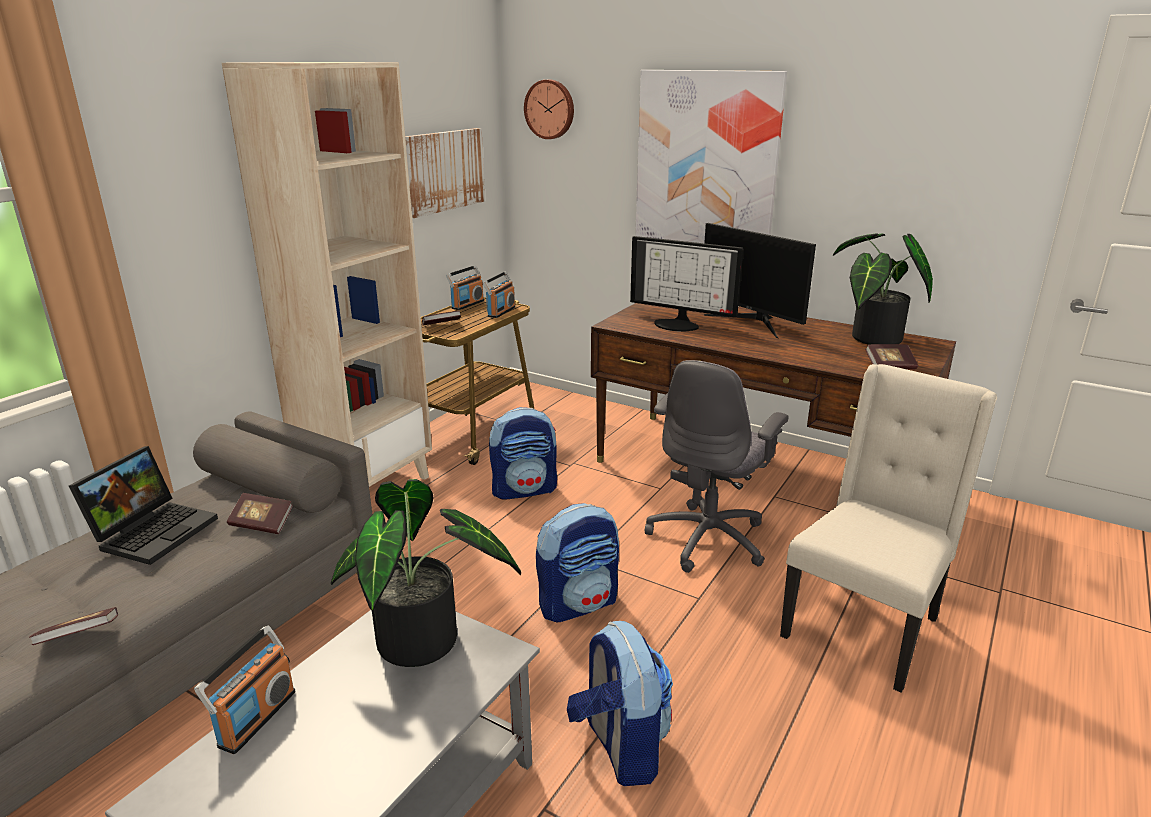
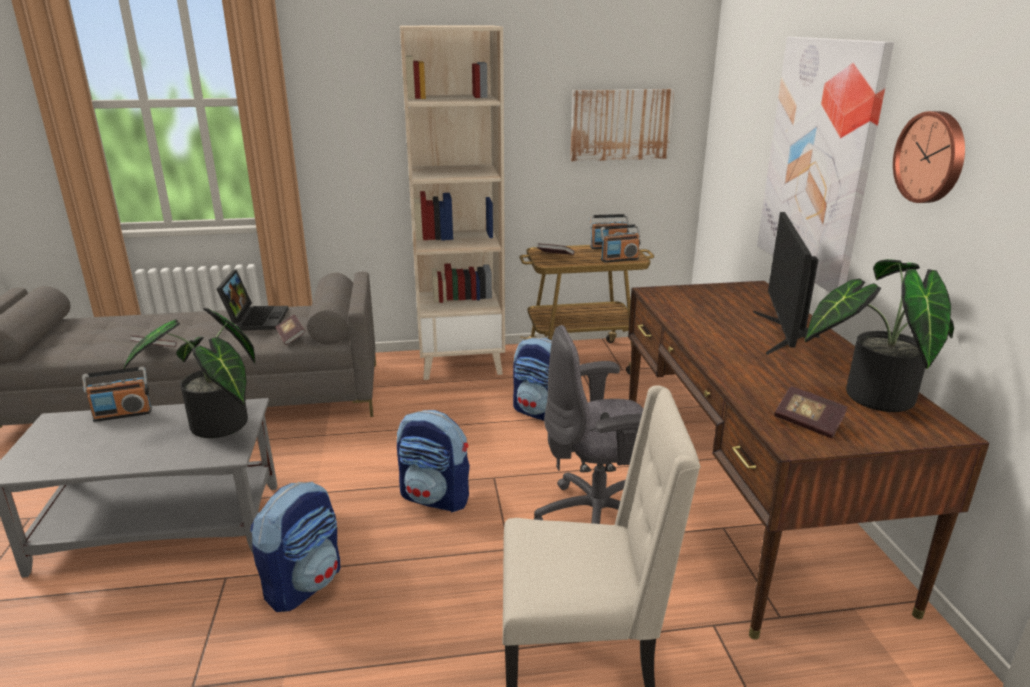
camera: 50 degrees right, 0 degrees up
(154, 530) = (256, 319): laptop -> laptop turned 75 degrees counterclockwise
(550, 109) = (737, 75): wall clock -> wall clock (932, 157)
(678, 324) = (706, 310): monitor -> none

